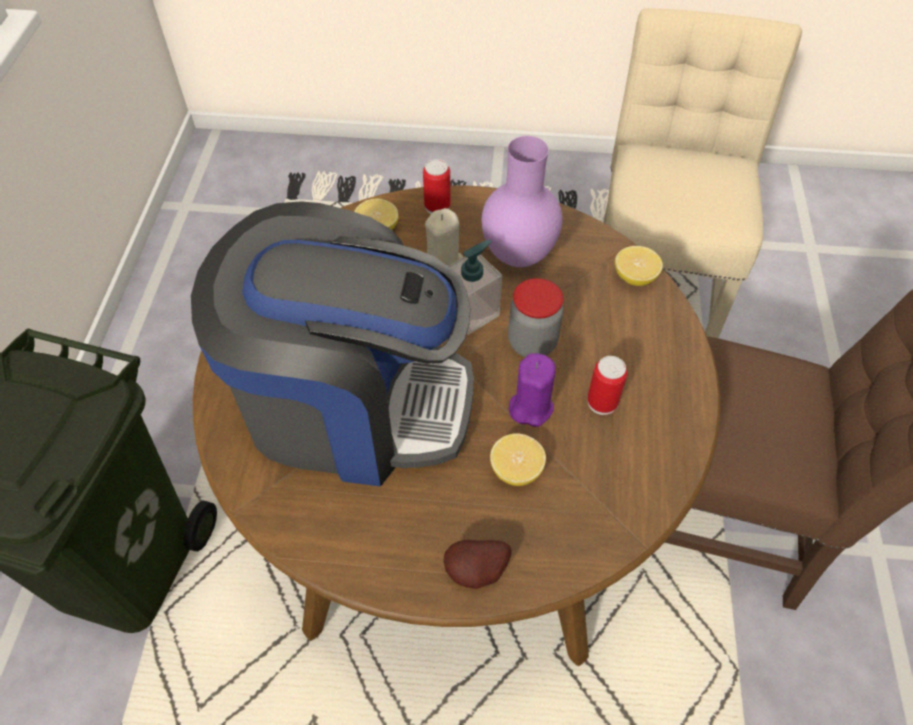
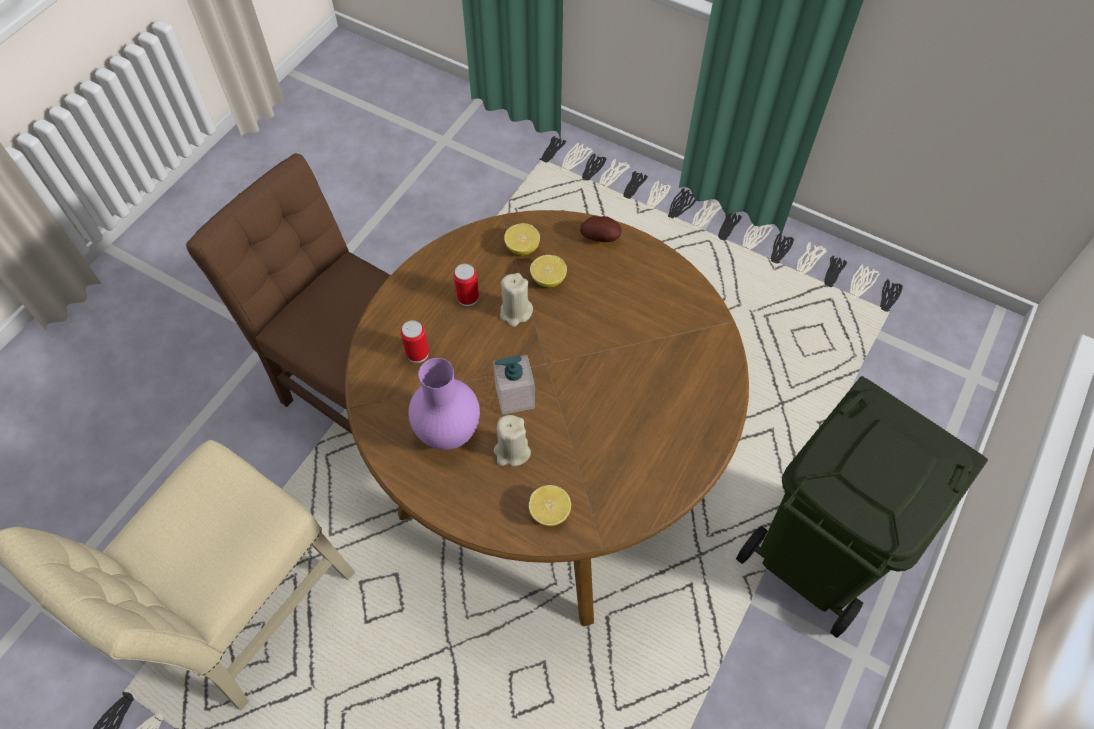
camera: 155 degrees left, 5 degrees up
(352, 403) = (633, 361): coffee machine -> none
(437, 206) = (485, 516): can -> can (417, 353)
(530, 407) = (515, 312): purple candle -> beige candle
(532, 343) = (485, 355): jar -> none
(635, 277) = (374, 376): lemon -> lemon (522, 248)

